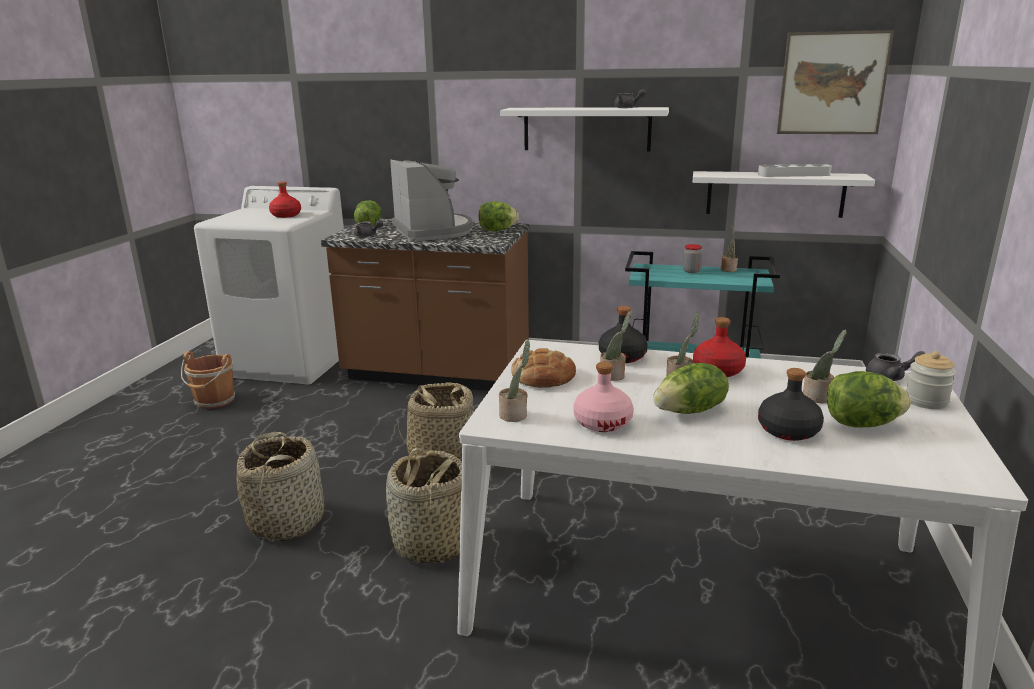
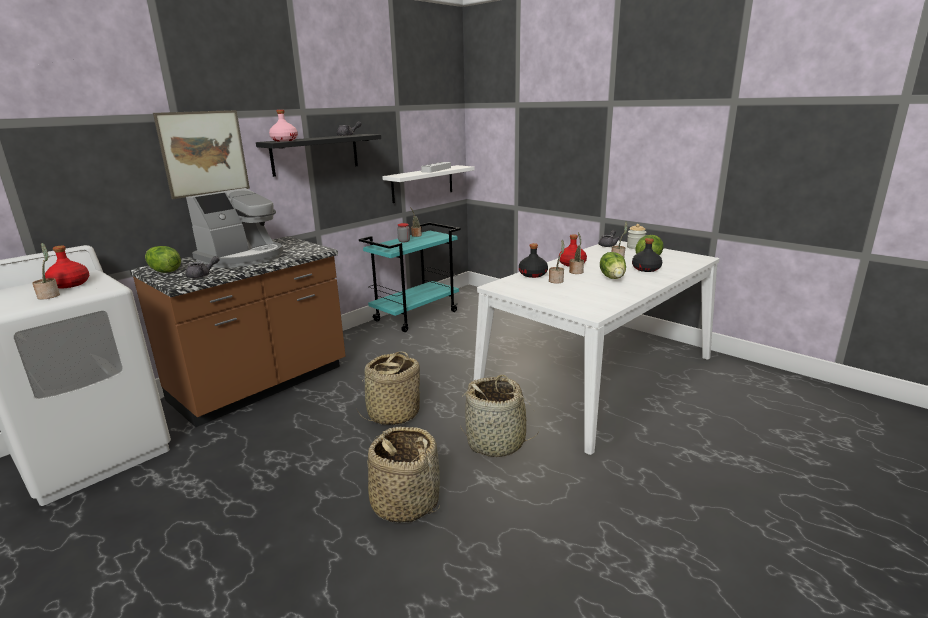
camera: 60 degrees left, 0 degrees up
(214, 401) = (101, 520): brown bucket -> none
(433, 231) = (243, 257): coffee machine -> coffee machine turned 120 degrees clockwise
(497, 230) = (288, 244): lettuce -> none
(515, 415) = (586, 307): potted plant -> potted plant (50, 296)
(543, 376) = (539, 293): bread -> none
(586, 129) = (315, 154): white shelf -> black shelf
(602, 422) = (611, 293): pink bottle -> pink bottle (284, 140)
(832, 83) = (438, 114): picture -> picture (204, 153)

